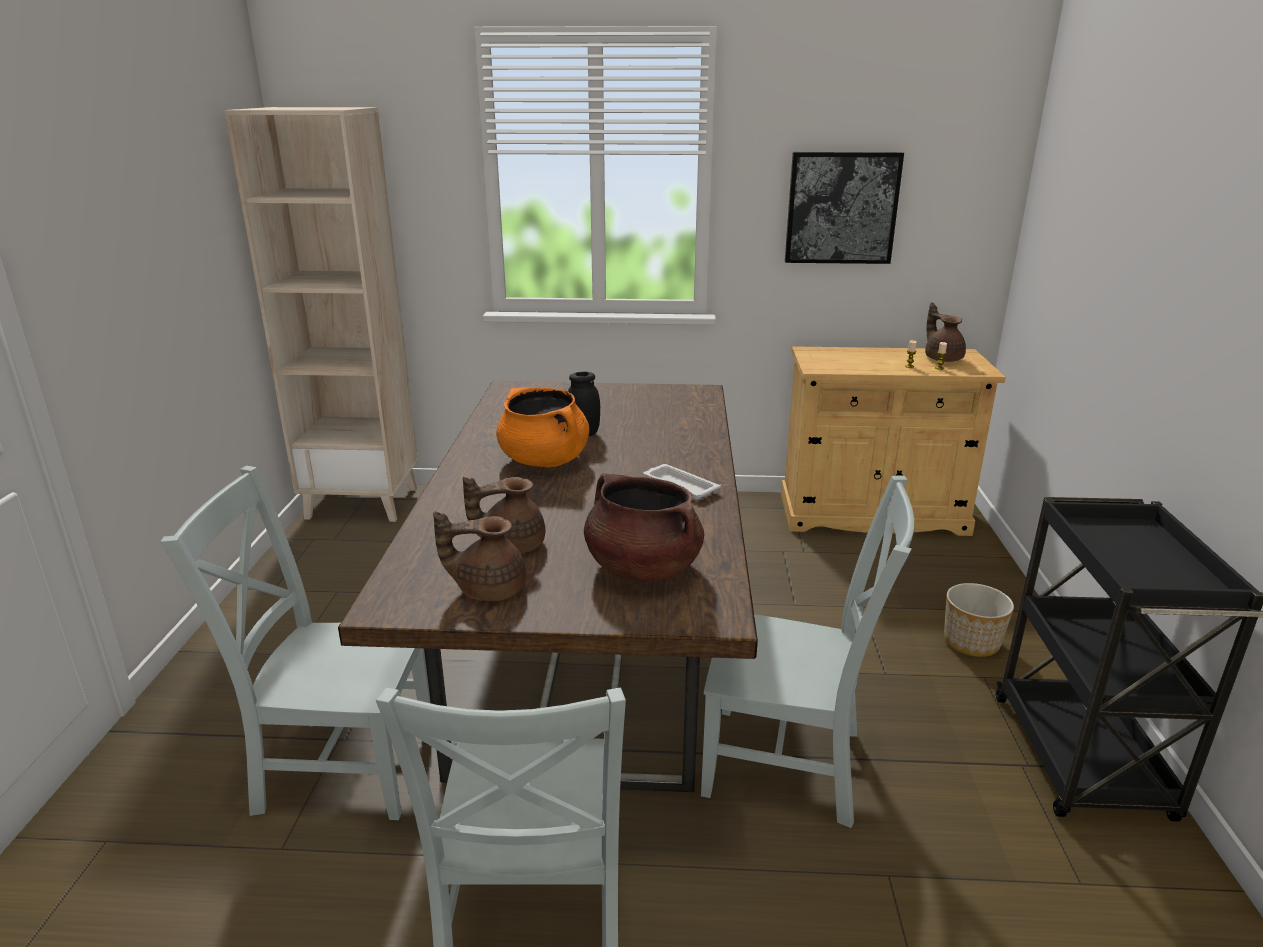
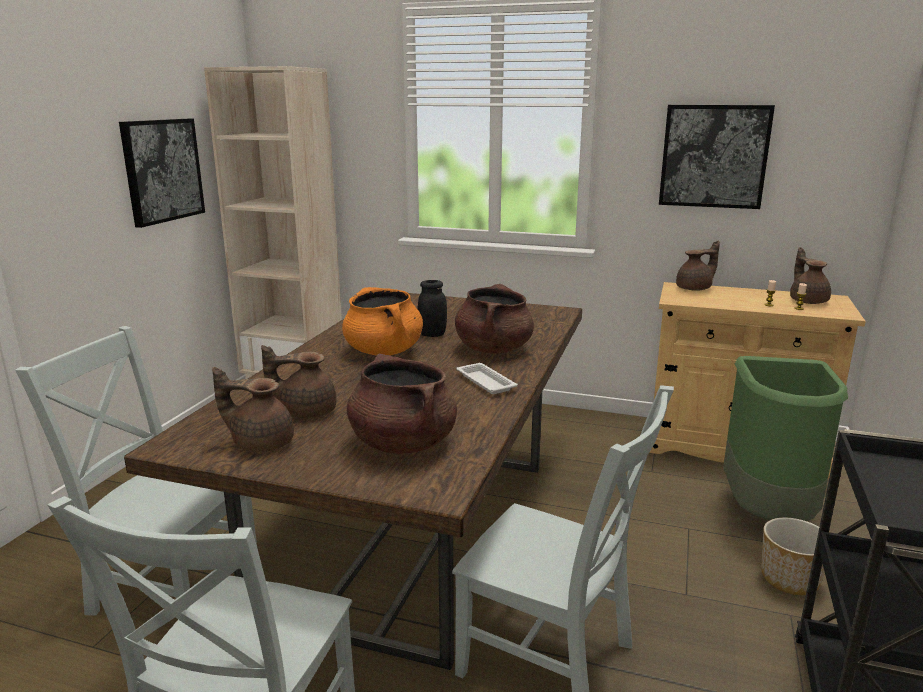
camera: 15 degrees right, 5 degrees down
(194, 251) = (162, 170): none -> picture
(662, 445) = (493, 349): none -> brown cooking pot
(828, 352) = (695, 289): none -> brown teapot
(930, 581) = (769, 515): none -> green trash can

